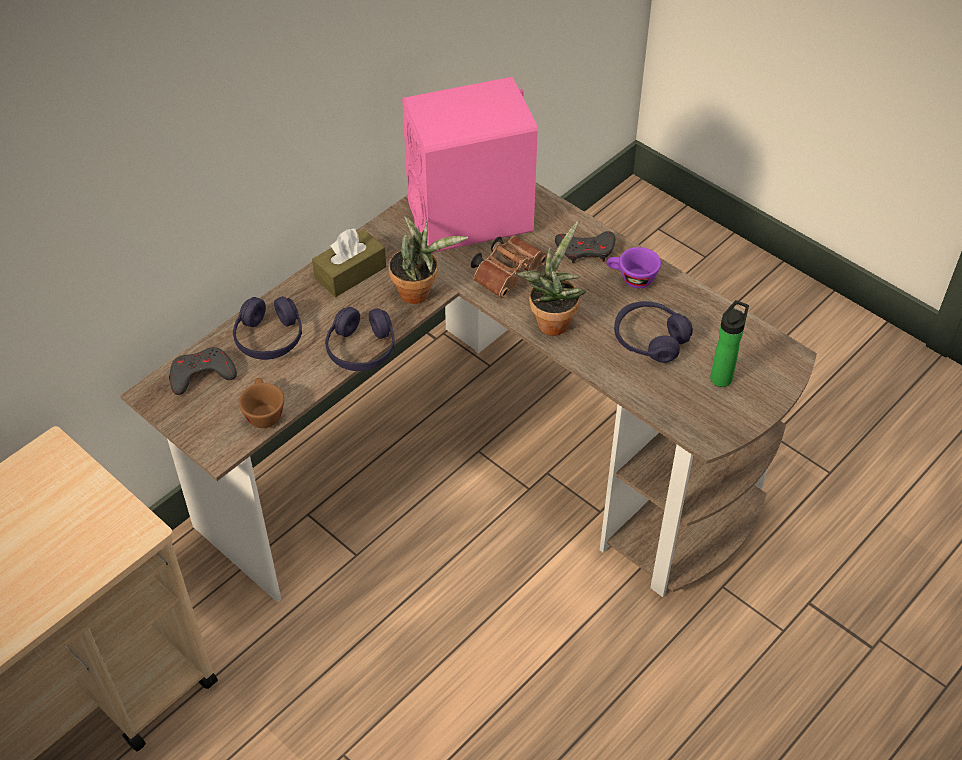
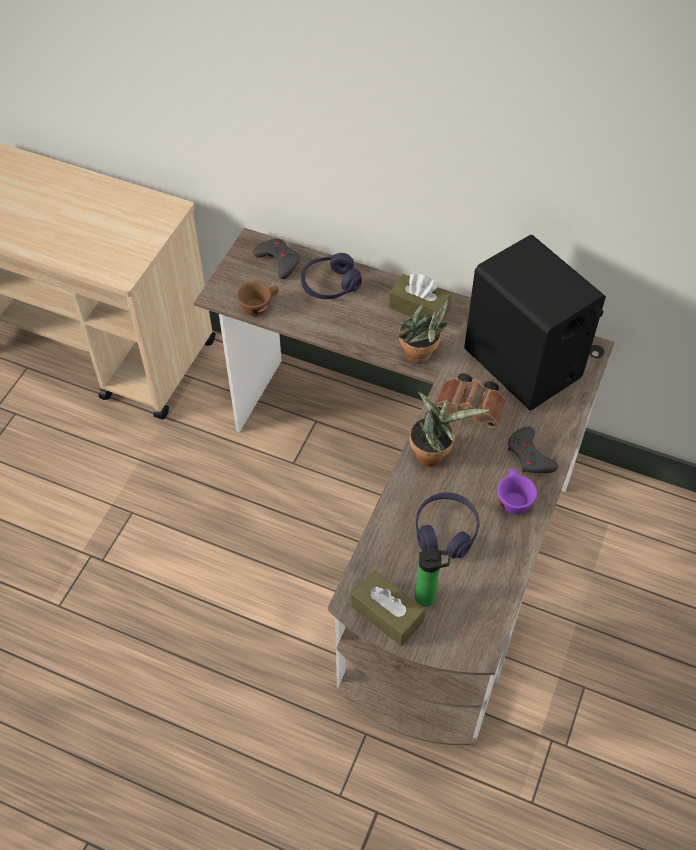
camera: 70 degrees right, 5 degrees up
(361, 349) = (344, 341): purple headphones -> none
(471, 218) = (523, 364): pink speaker -> black speaker
(730, 413) = (387, 614): none -> brown tissue box

